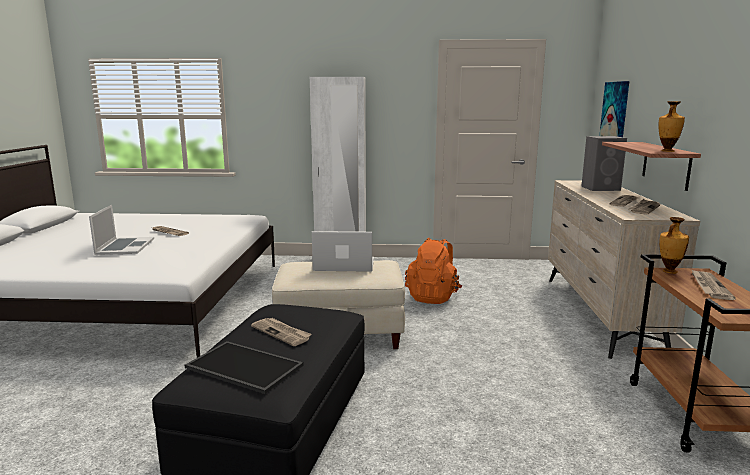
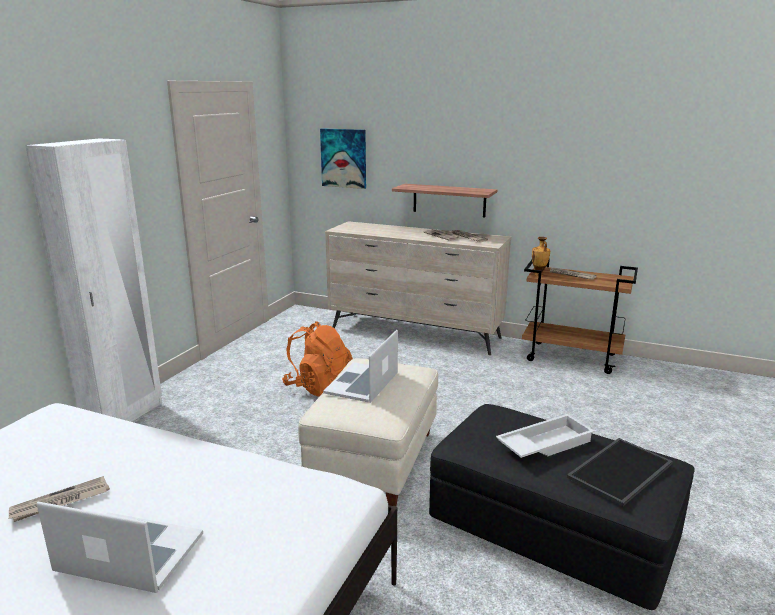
camera: 70 degrees left, 5 degrees up
(282, 333) = (544, 443): newspaper -> white tray
(601, 188) = (382, 229): grey speaker -> none
(667, 151) = (479, 190): vase -> none

